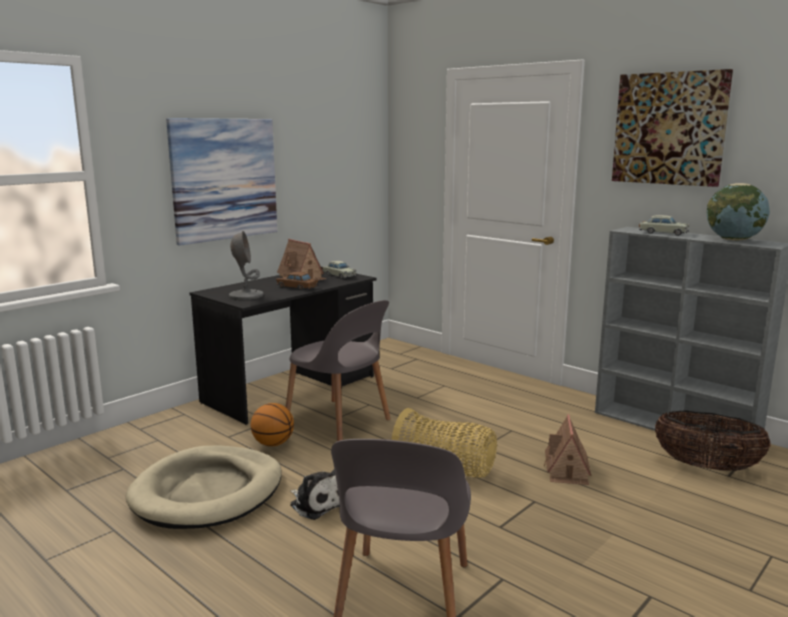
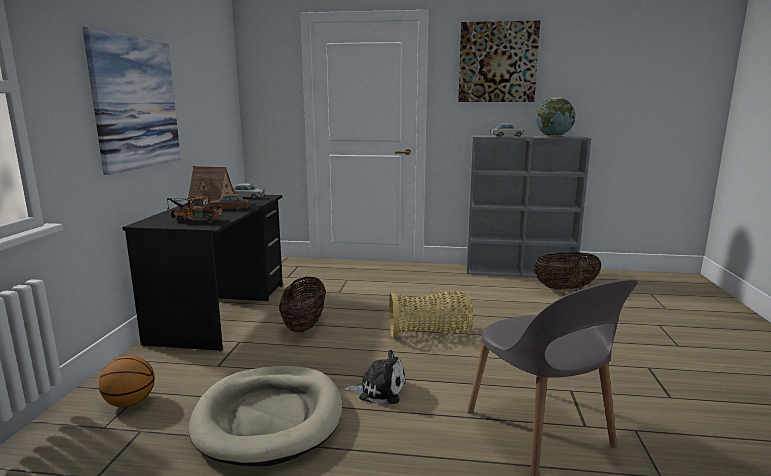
camera: 35 degrees left, 0 degrees up
(246, 295) = (195, 221): grey table lamp -> toy truck
(273, 443) = (271, 358): basketball -> basketball (130, 403)
(339, 422) = (304, 325): grey chair -> basket
(567, 469) = (503, 311): toy house -> none

